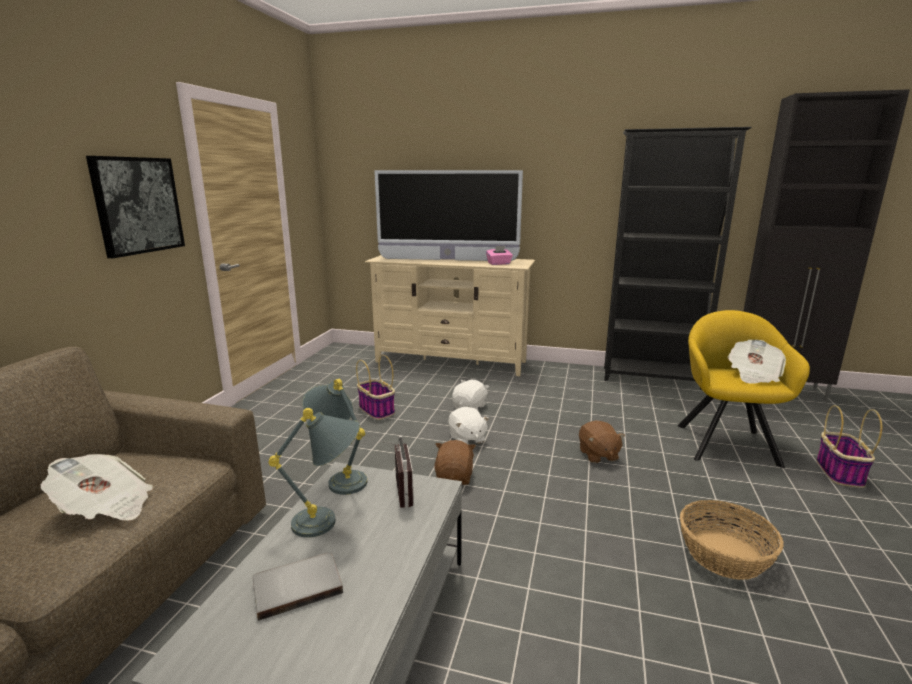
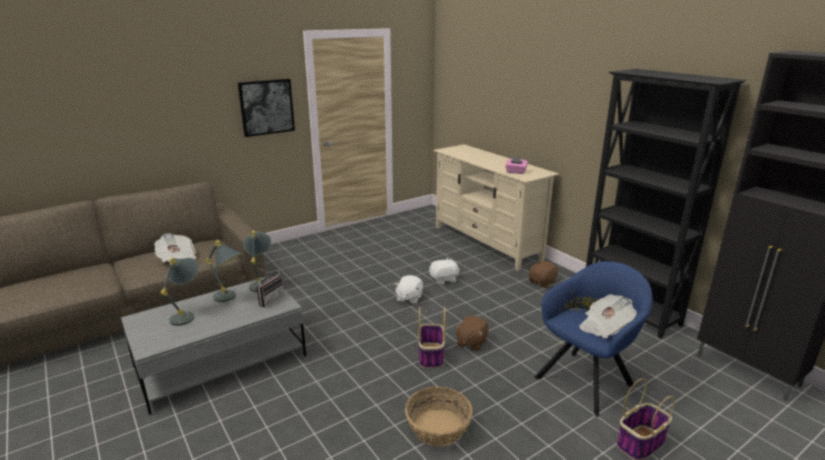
camera: 40 degrees right, 5 degrees up
(297, 585) = (188, 315): grey book -> grey table lamp
(377, 410) = (387, 261): basket -> basket (431, 356)
(447, 260) = (489, 160): television -> none
(454, 477) = (368, 316): brown plush toy -> brown plush toy (542, 282)
(725, 441) = (587, 379): yellow armchair -> blue armchair

